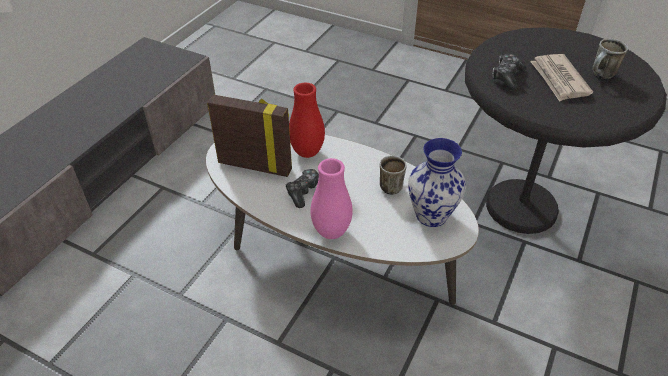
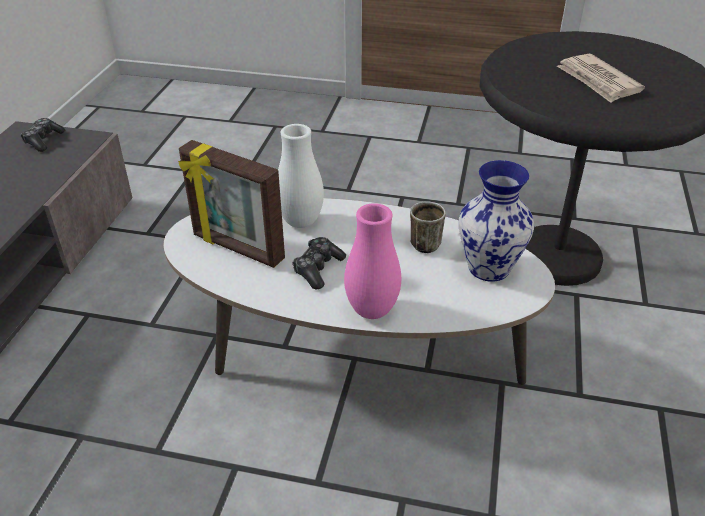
camera: 15 degrees left, 5 degrees down
(255, 165) = (237, 248): picture frame -> picture frame turned 150 degrees counterclockwise
(307, 152) = (301, 222): red vase -> white vase
(507, 77) = (538, 86): game controller -> game controller (43, 140)
(601, 76) = (641, 72): mug -> none

